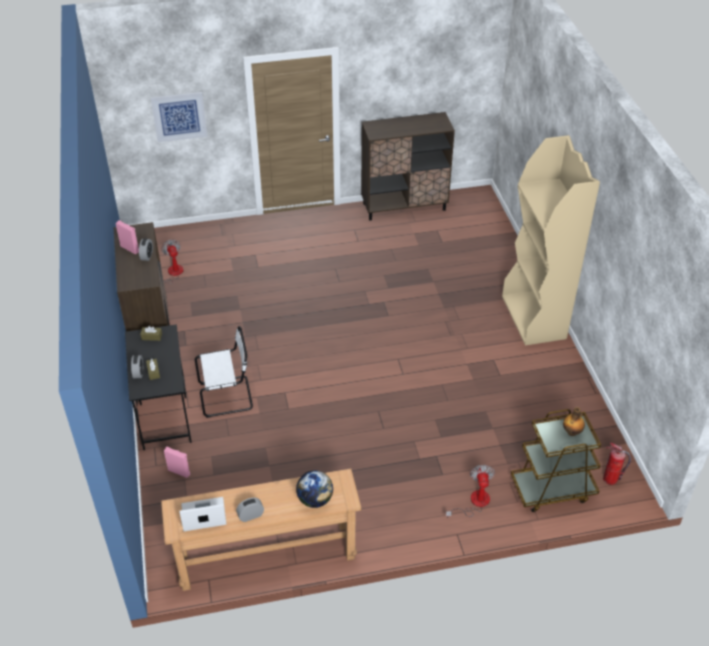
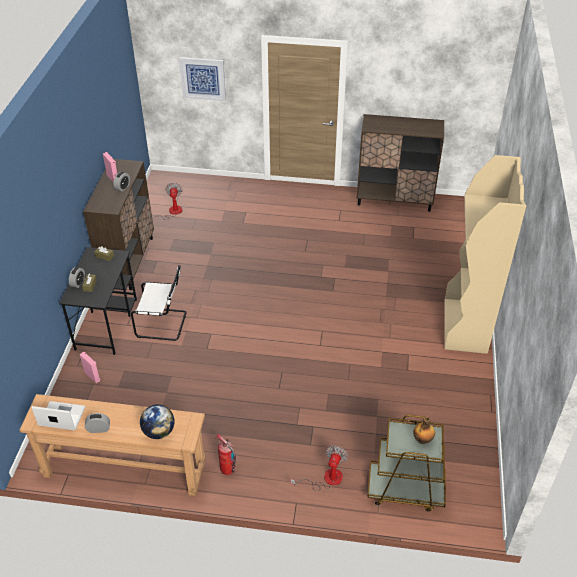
camera: 20 degrees right, 0 degrees up
(610, 479) = (466, 497): fire extinguisher -> fire extinguisher (227, 469)

